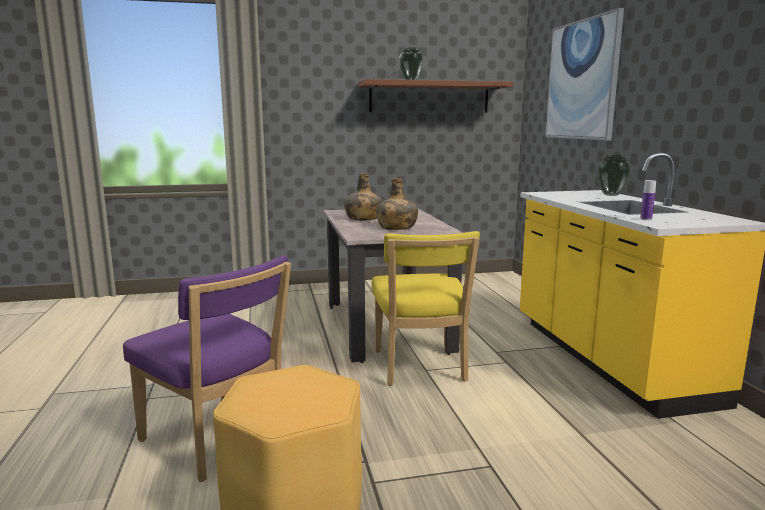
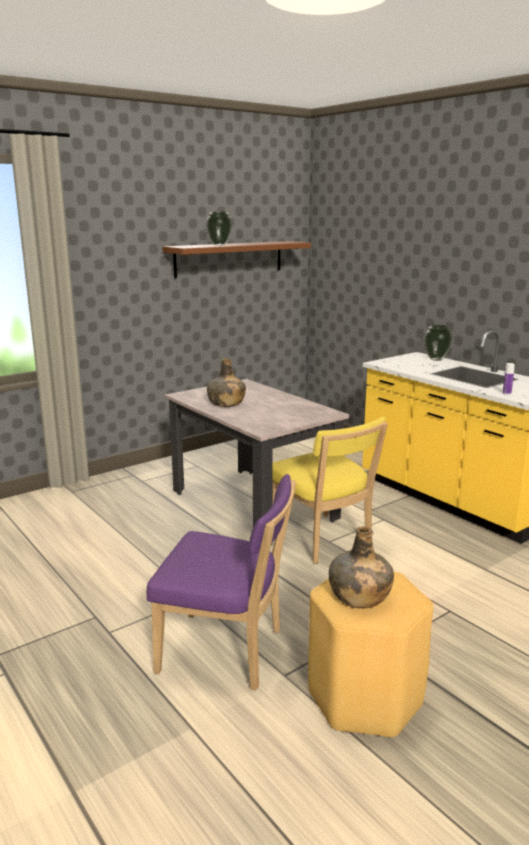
camera: 25 degrees left, 5 degrees up
(396, 227) = (276, 412): green bottle -> green bottle (359, 596)
(582, 80) = (387, 249): picture -> none

